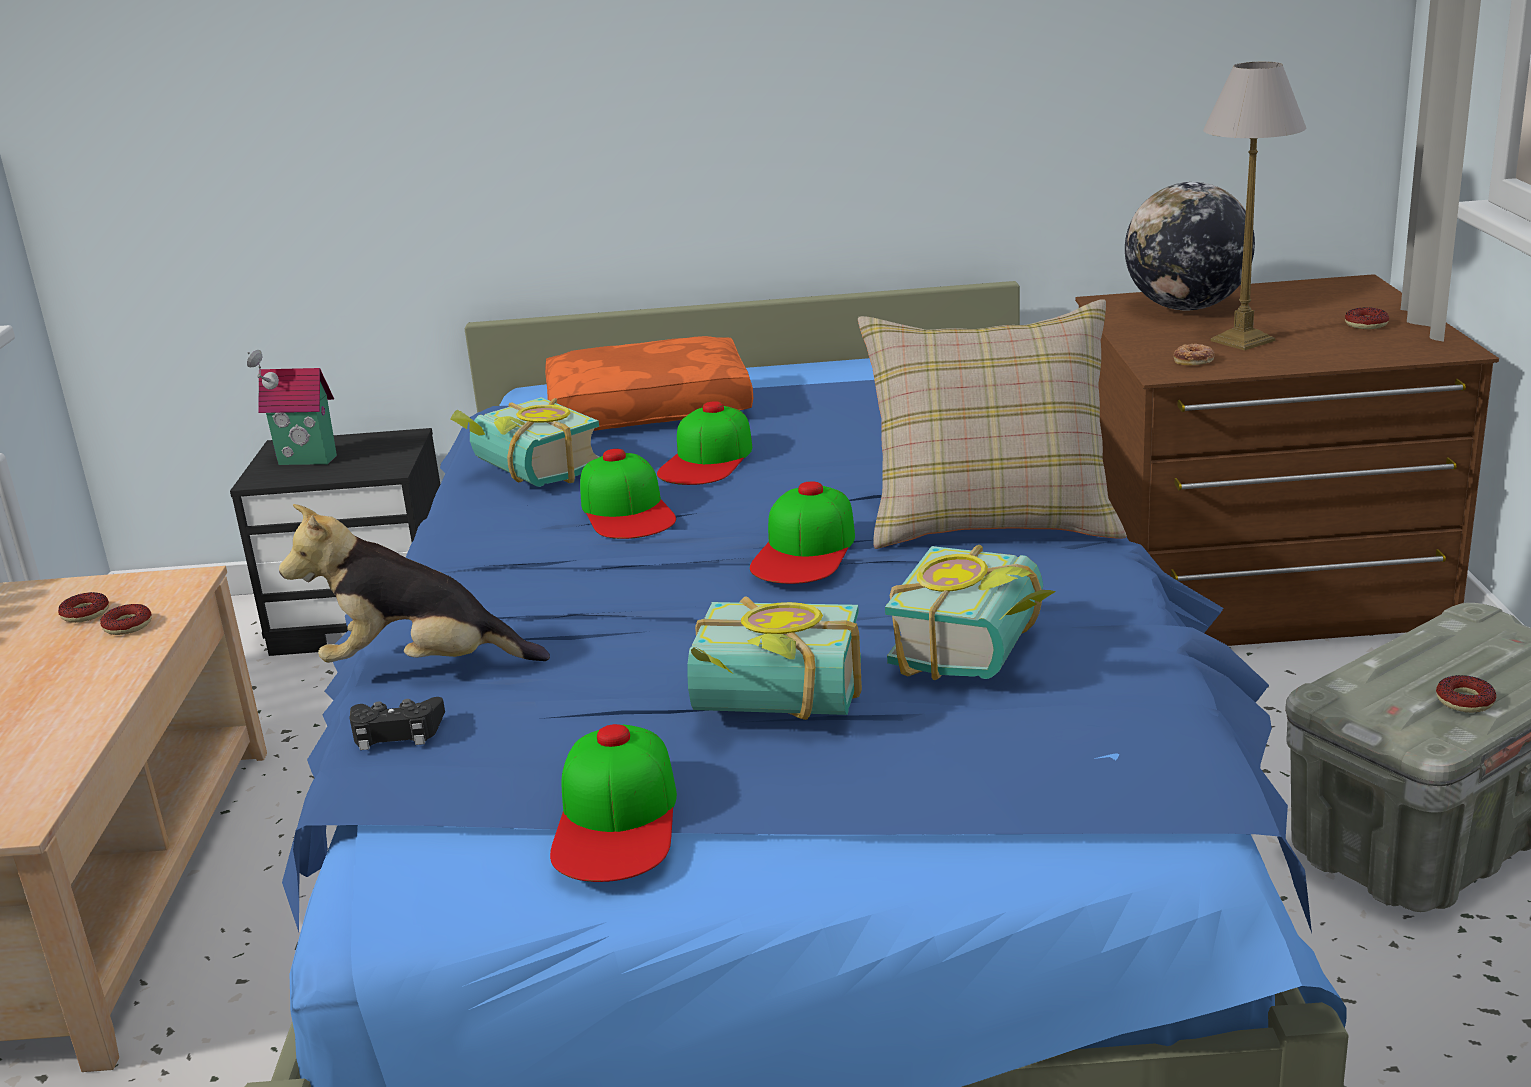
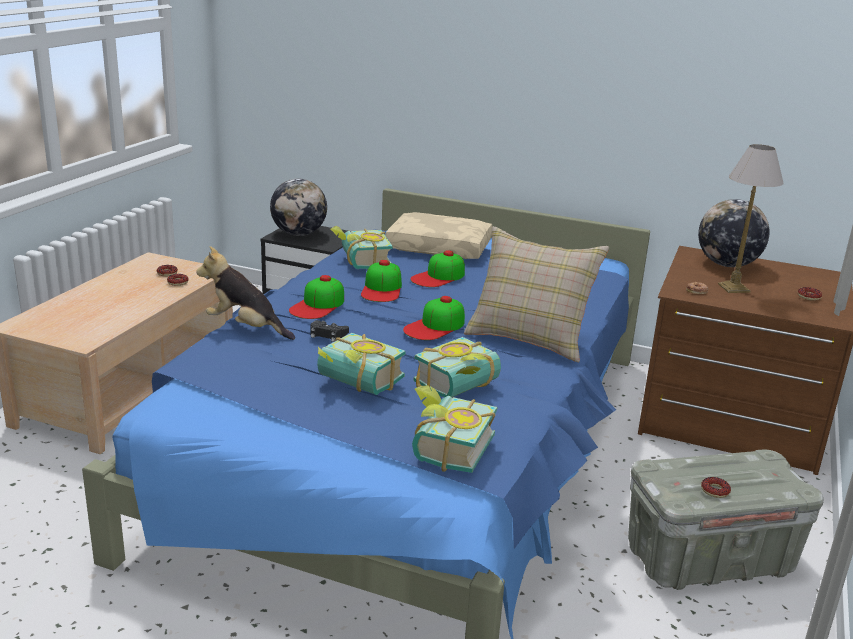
camera: 20 degrees right, 0 degrees up
(305, 461) = (299, 234): toy house -> globe
(396, 732) = (214, 349): black game controller -> black game controller (327, 334)
(617, 819) = (258, 405): cap -> cap (318, 305)
(650, 408) = (440, 247): orange pillow -> beige pillow
(1079, 776) = (445, 448): none -> book

